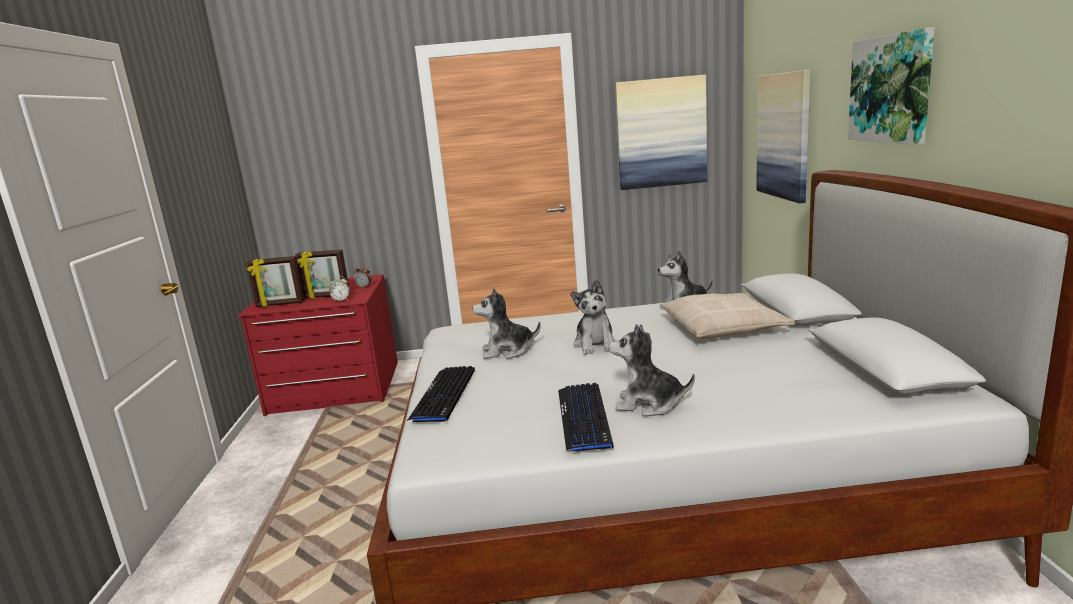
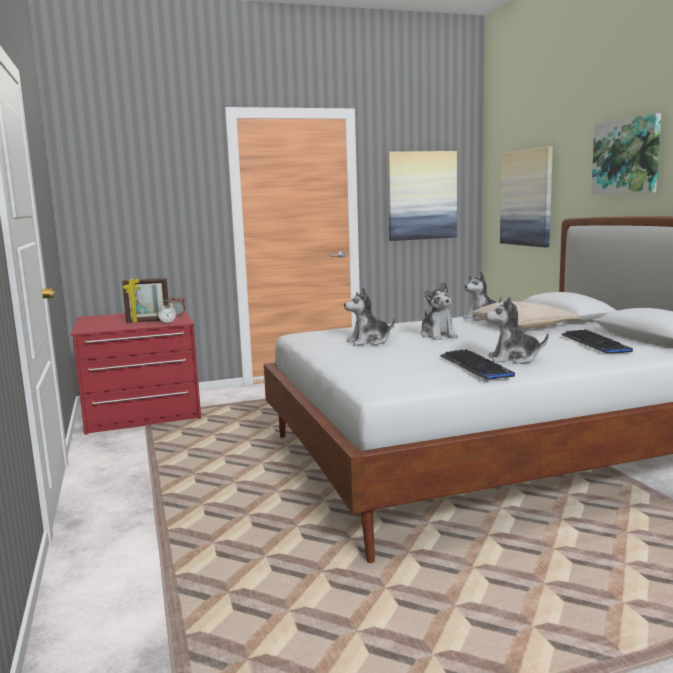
camera: 15 degrees left, 5 degrees down
(280, 304) = (106, 327): picture frame -> none
(444, 395) = (348, 363): keyboard -> keyboard (595, 343)

